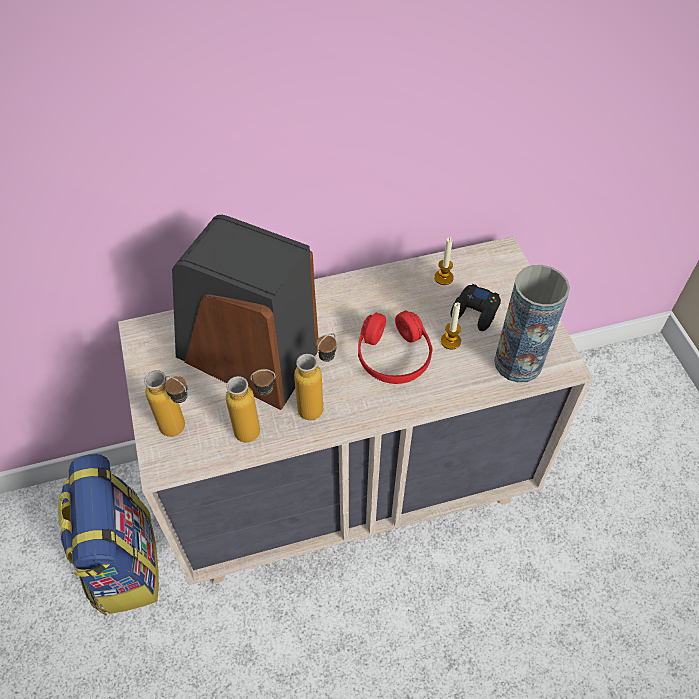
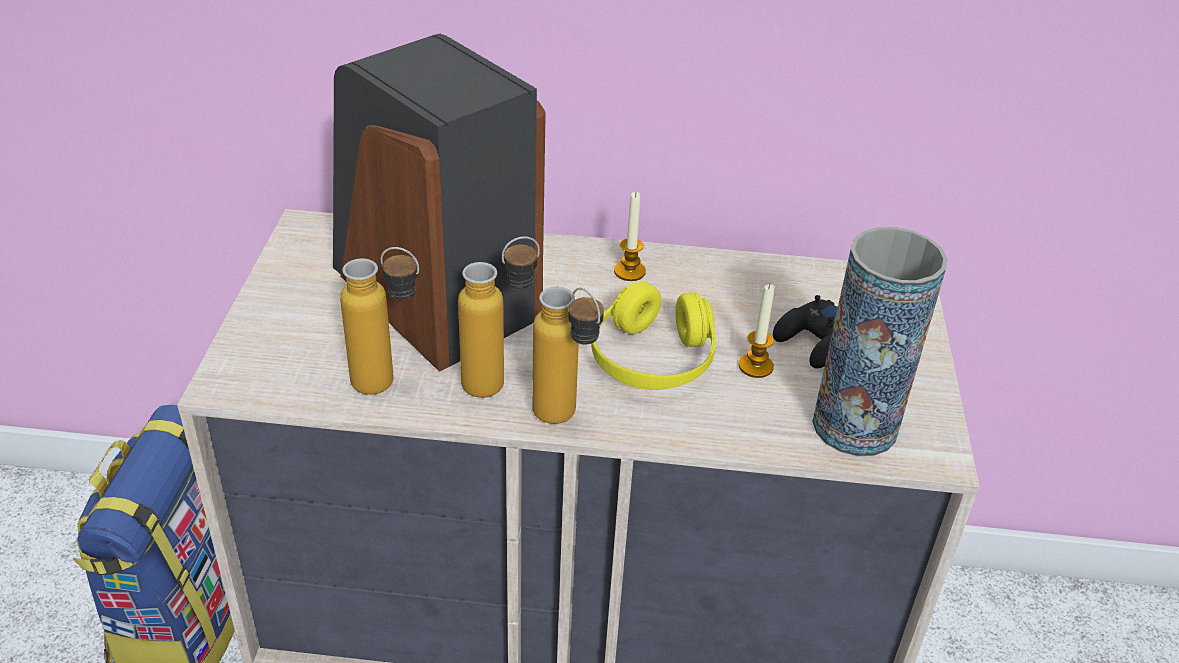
camera: 20 degrees right, 15 degrees down
(181, 431) = (281, 352): bottle -> bottle (565, 421)
(393, 356) = (652, 358): red headphones -> yellow headphones
(443, 278) = (789, 287): candle -> candle (629, 271)

